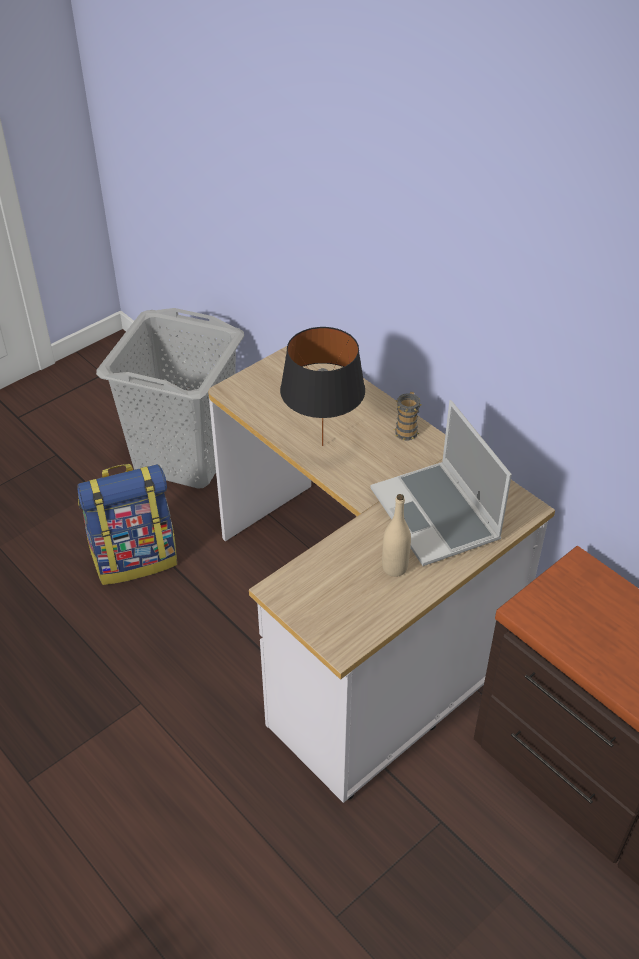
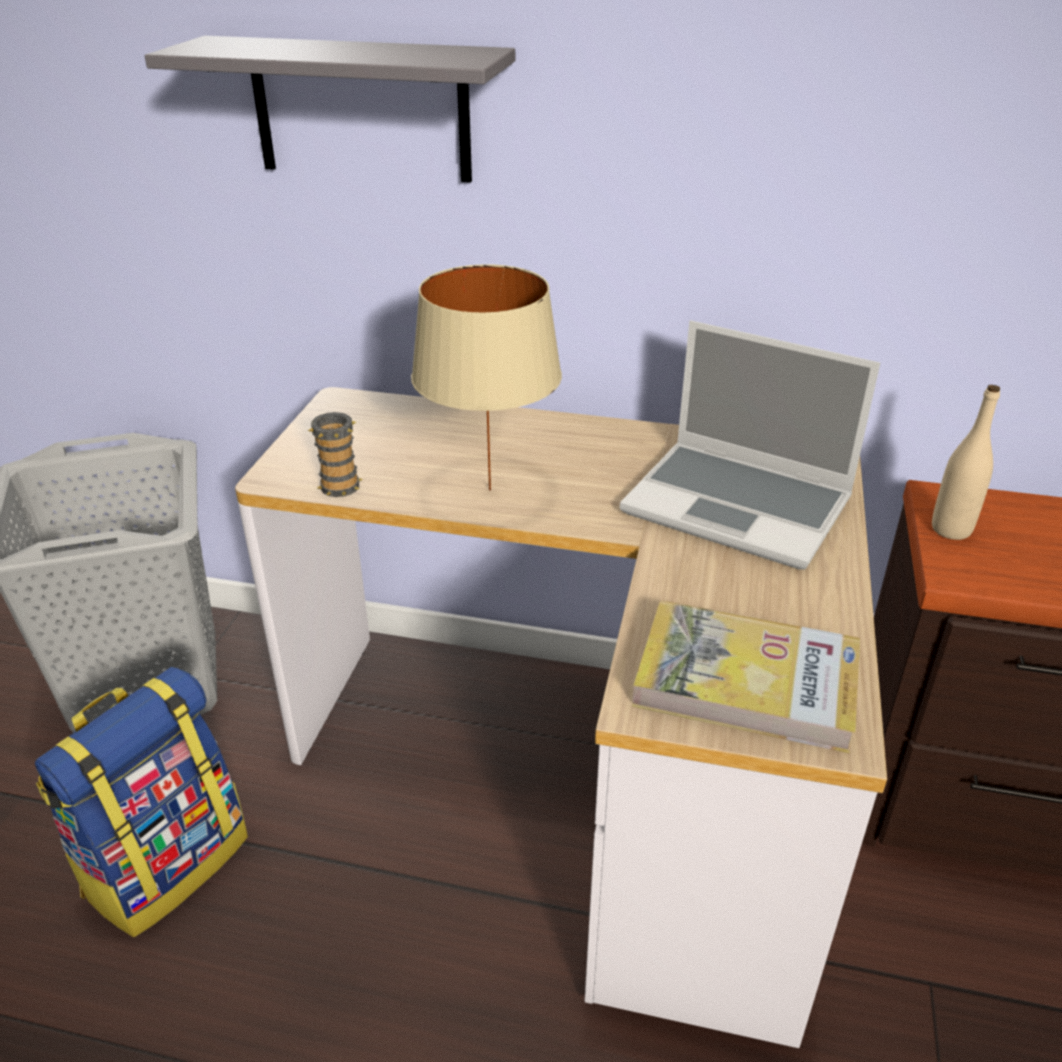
camera: 35 degrees left, 10 degrees down
(322, 445) = (488, 489): black table lamp -> beige table lamp
(331, 603) = (746, 681): none -> book
(338, 205) = (361, 110): none -> grey shelf
(394, 568) = (769, 590): beige bottle -> beige bottle (951, 529)
(407, 429) = (582, 432): mug -> mug (338, 482)

